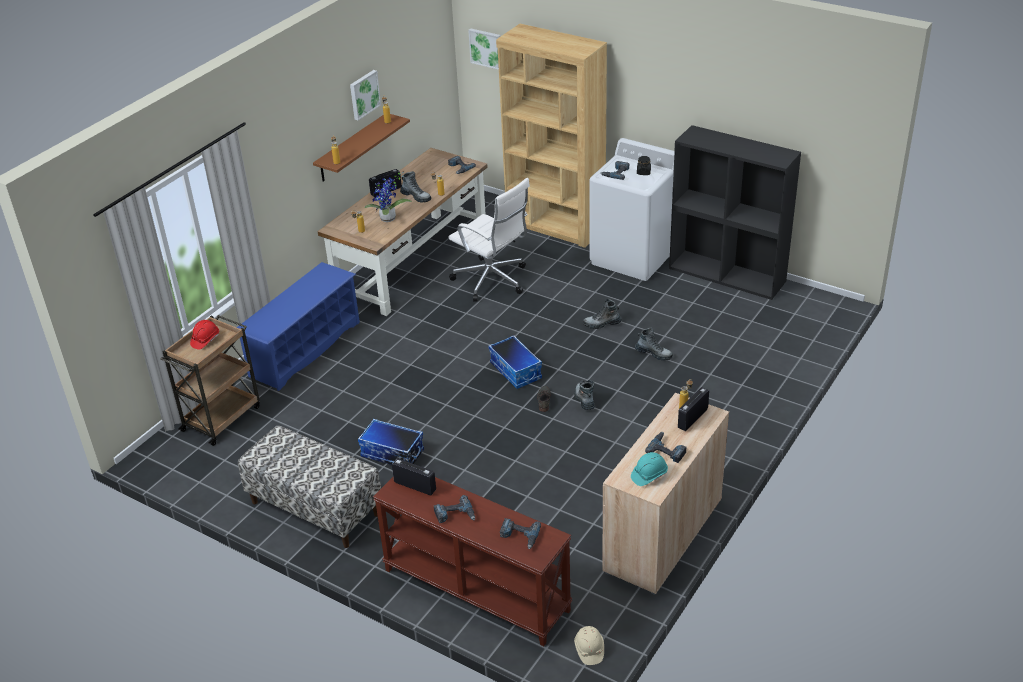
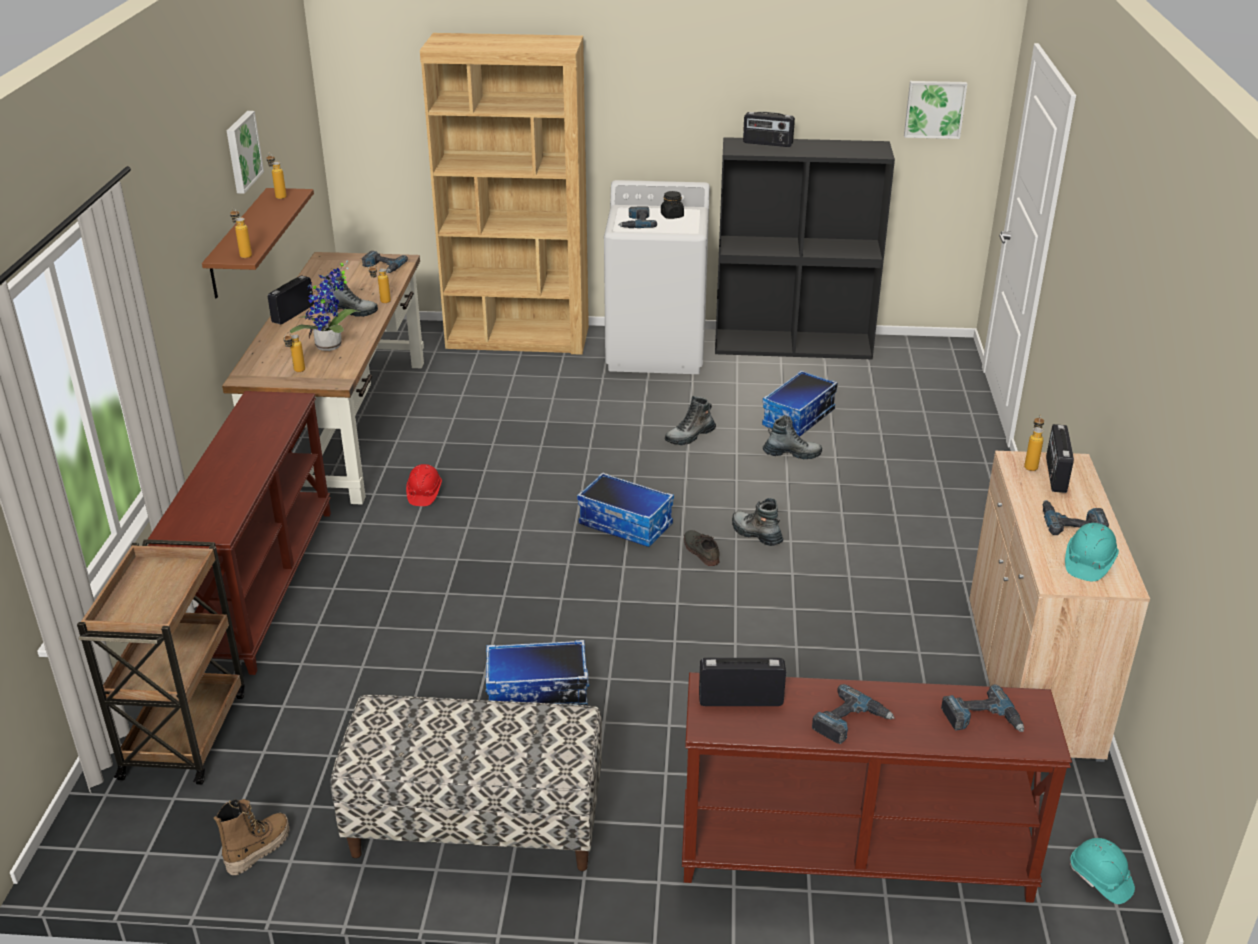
camera: 30 degrees left, 5 degrees down
(205, 340) = (147, 585): red hard hat -> red hard hat (424, 494)
(217, 484) = (258, 849): none -> boot
(304, 349) = (260, 585): blue shoe rack -> brown console table
(486, 48) = (373, 86): picture -> picture (934, 109)
(492, 281) = (488, 421): white office chair -> none
(589, 650) = (1100, 879): beige hard hat -> turquoise hard hat
(681, 330) = (799, 418): none -> storage box
(714, 137) = (767, 143): none -> radio

